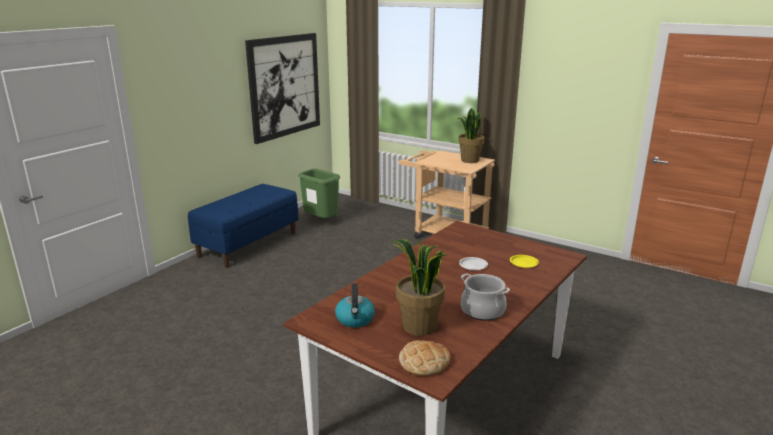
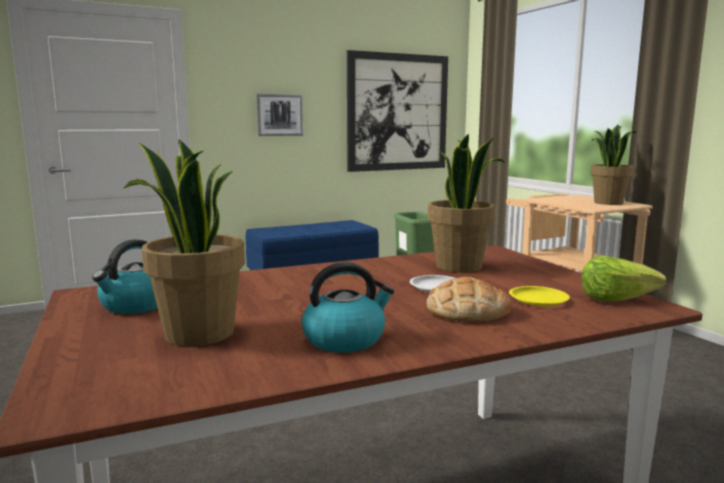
camera: 30 degrees right, 10 degrees down
(201, 106) = (279, 115): none -> picture
(424, 362) = (96, 379): bread -> bread (467, 311)
(463, 245) = (460, 266): none -> potted plant
(482, 311) = (345, 339): cooking pot -> kettle
(551, 254) = (616, 299): none -> lettuce

